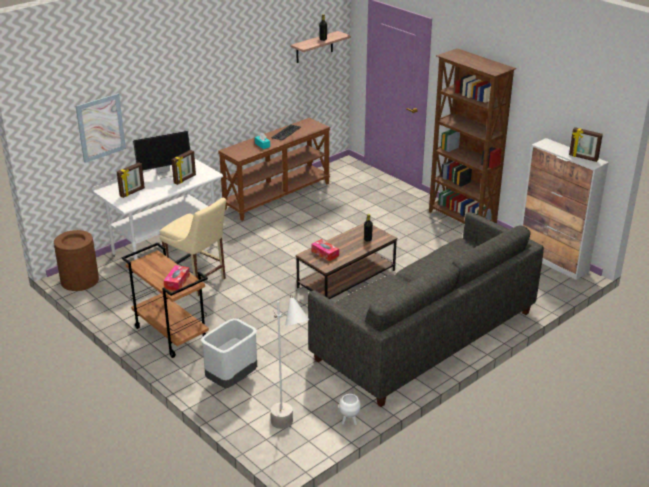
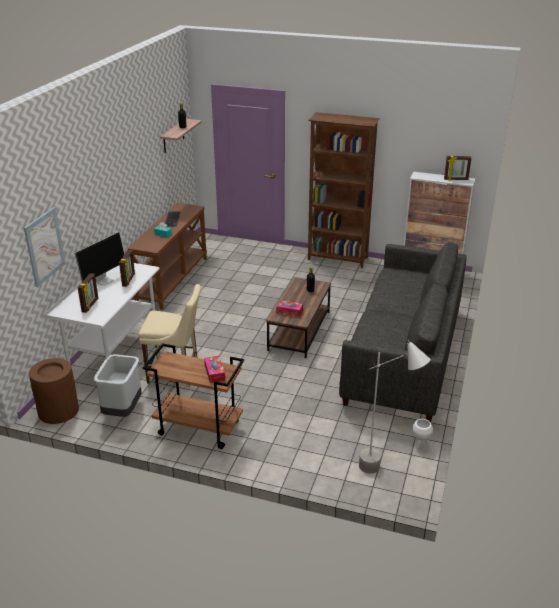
camera: 30 degrees left, 0 degrees up
(231, 379) = (292, 447): grey trash can -> grey trash can (122, 410)

